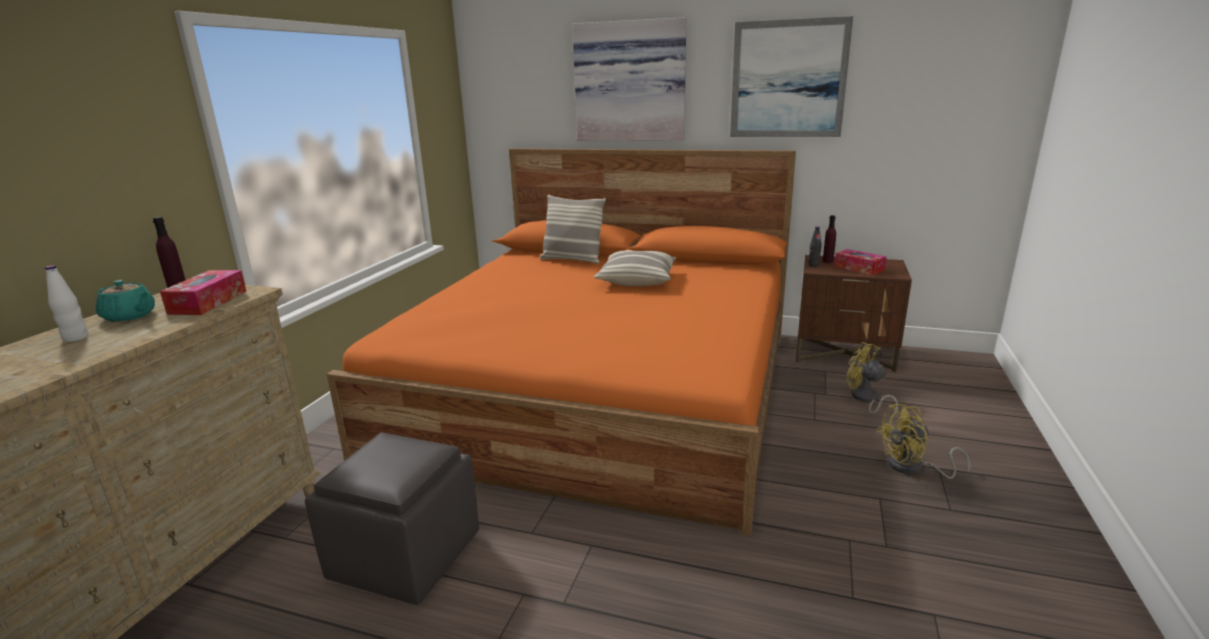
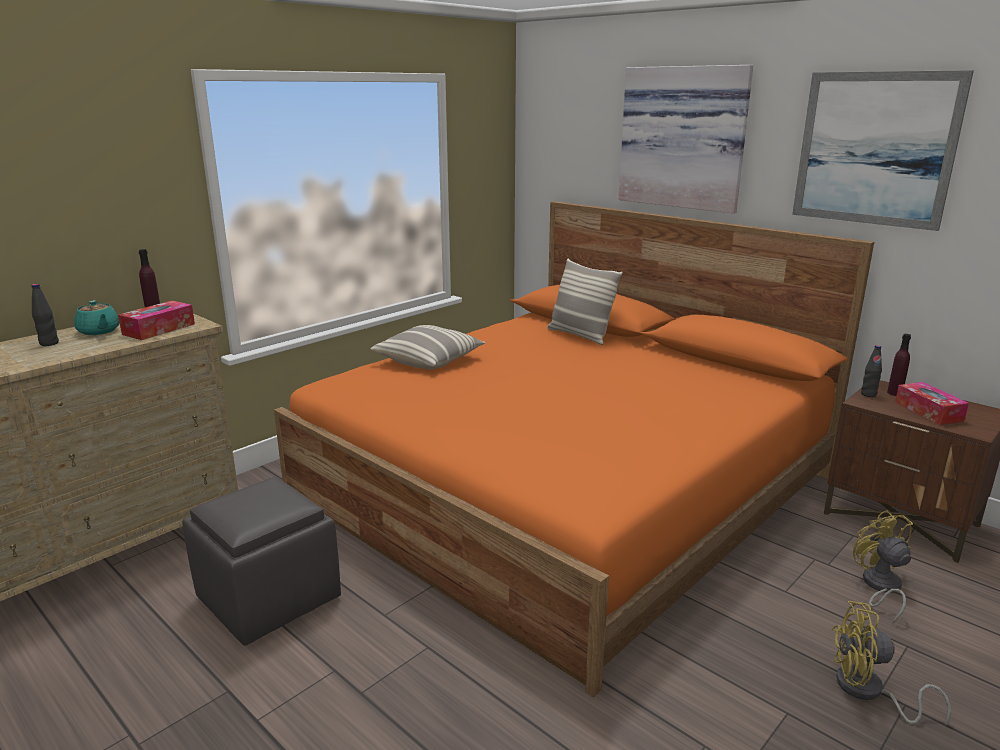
camera: 25 degrees right, 0 degrees up
(76, 338) = (49, 343): white bottle -> black bottle
(637, 280) = (624, 373): pillow -> pillow (429, 360)

